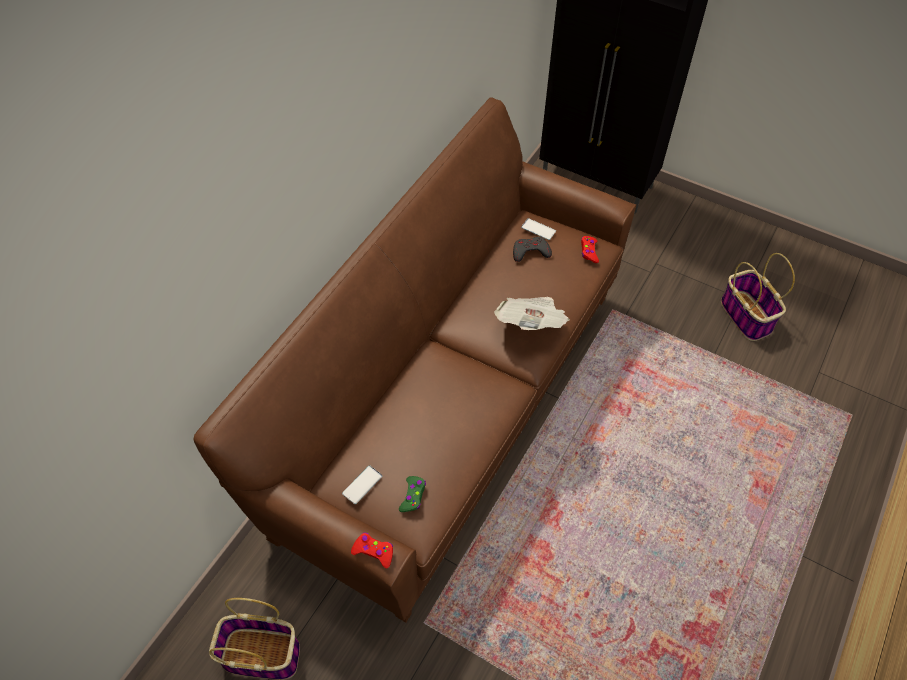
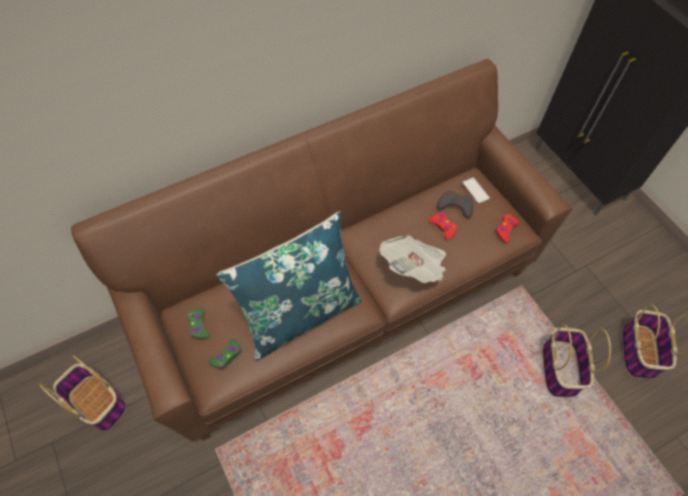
camera: 30 degrees right, 5 degrees up
(362, 485) = (198, 325): phone -> green game controller
(374, 551) = (157, 384): red game controller -> red game controller (443, 227)
(454, 420) = (300, 313): none -> blue pillow
(693, 366) = (560, 369): none -> basket

